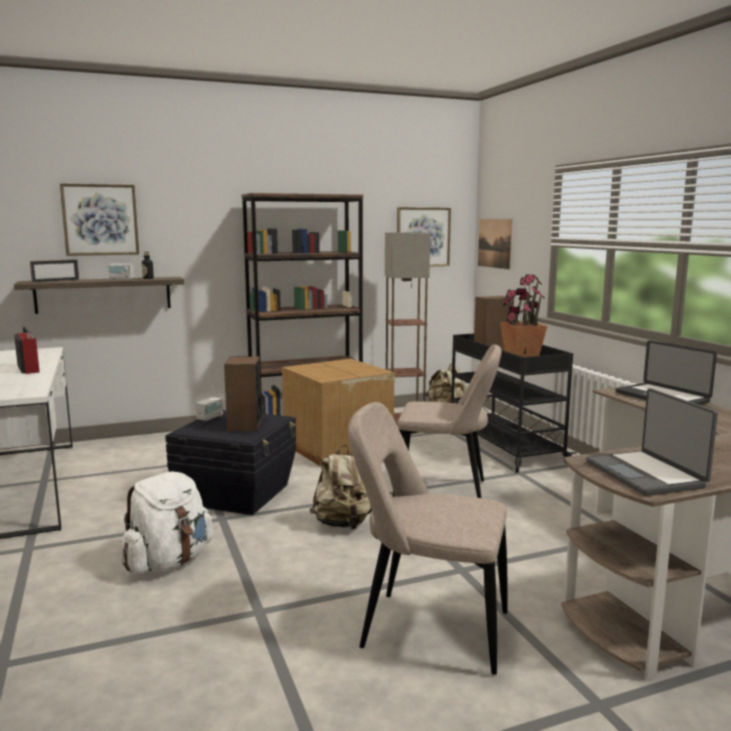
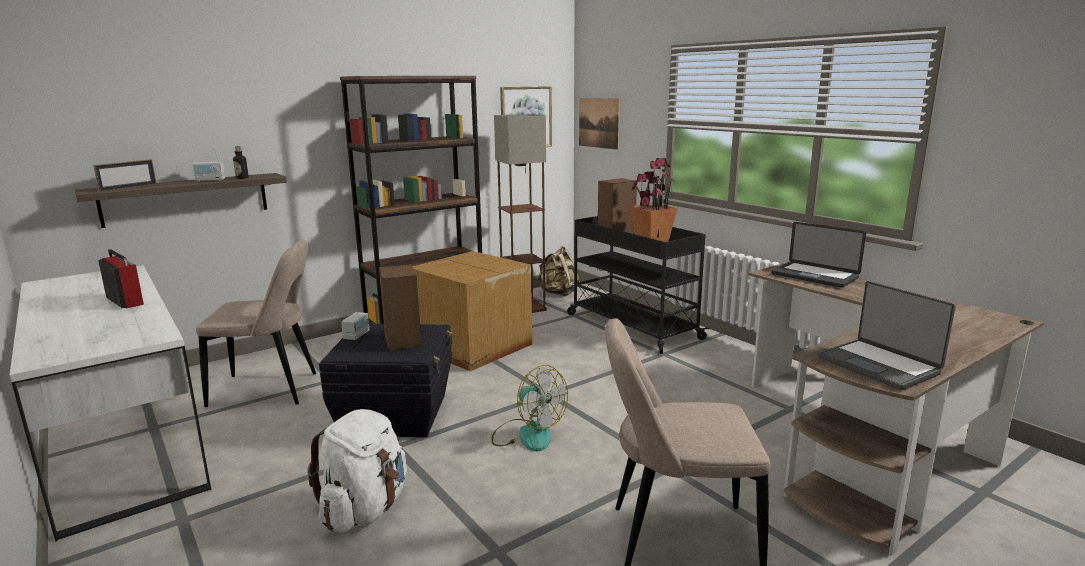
camera: 15 degrees left, 5 degrees up
(100, 220) = (174, 110): picture -> none
(342, 524) = (527, 434): beige backpack -> fan
(445, 491) = (606, 382): beige chair -> beige chair (269, 390)

